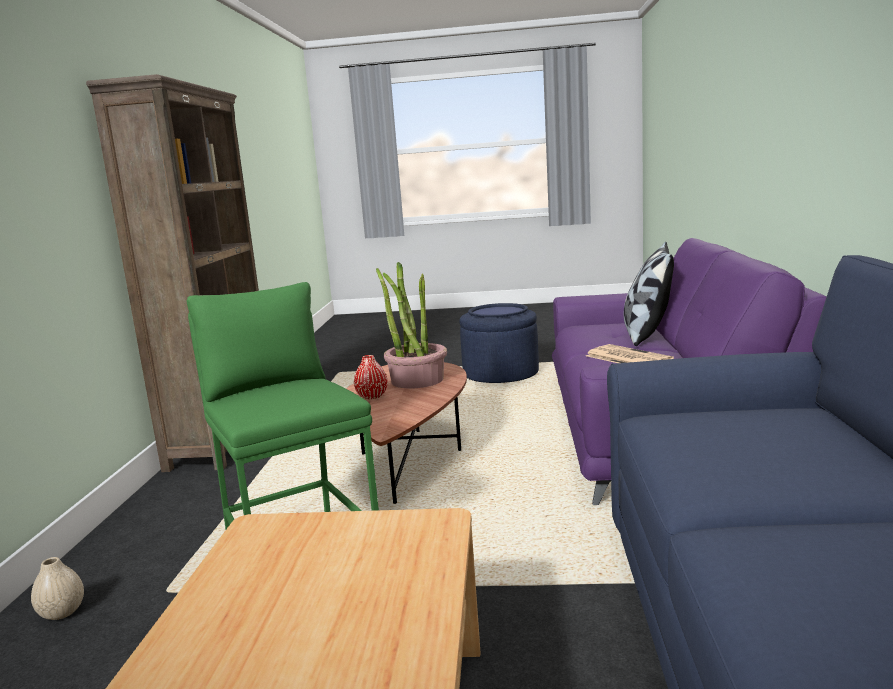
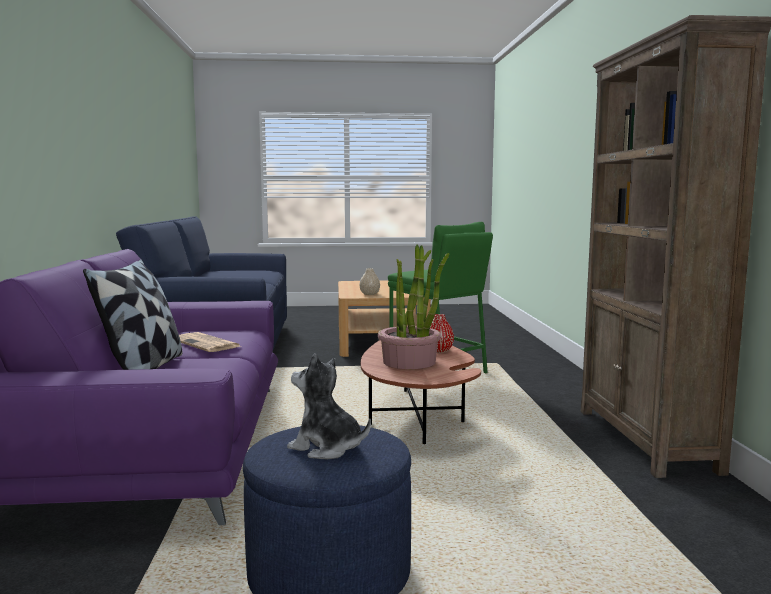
camera: 170 degrees right, 5 degrees down
(62, 612) = (536, 359): beige vase -> beige vase (369, 294)
(497, 311) = (327, 448): blue tray -> plush toy

